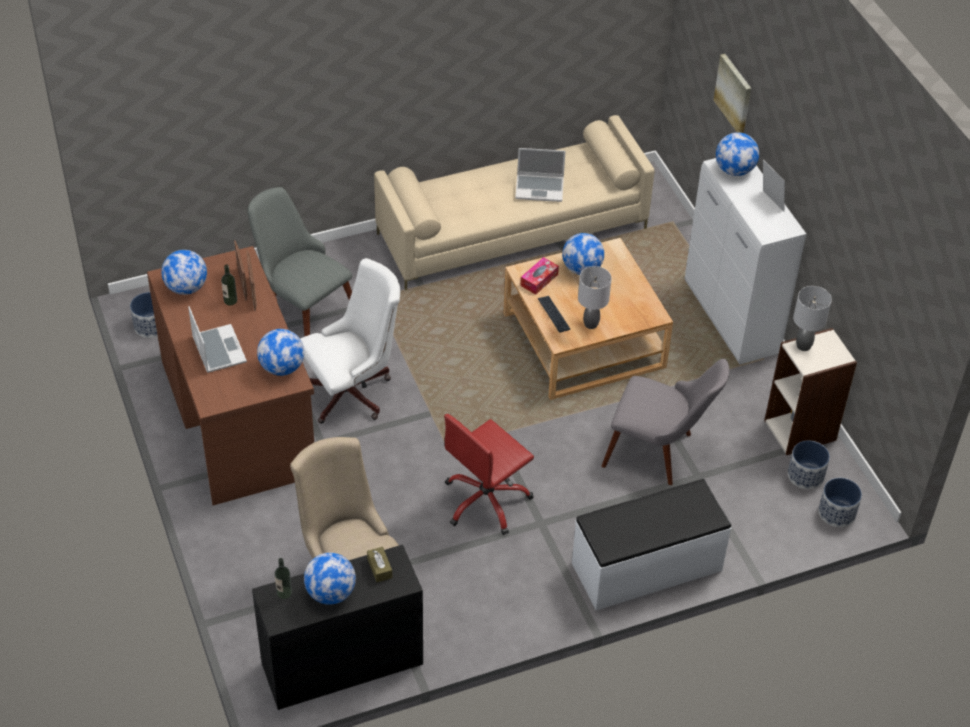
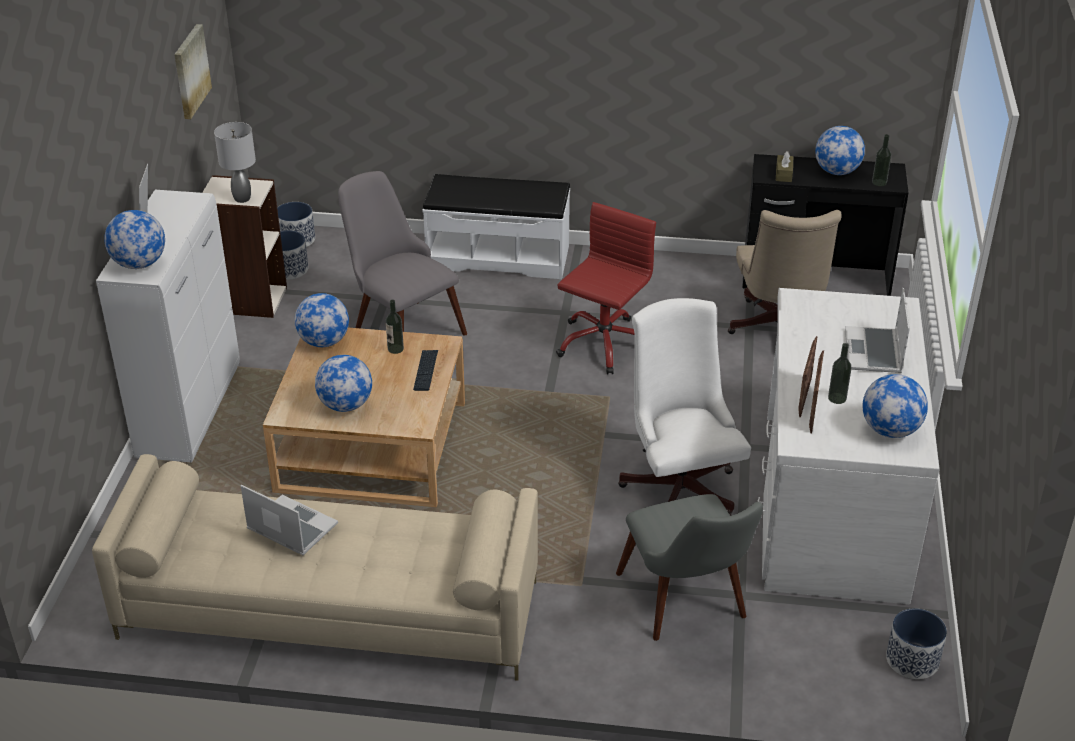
camera: 150 degrees left, 10 degrees down
(238, 416) = (831, 505): brown desk -> white desk
(282, 368) = (804, 314): globe -> globe (324, 342)
(353, 391) = (679, 485): white office chair -> white office chair turned 75 degrees clockwise
(486, 501) = (603, 344): red office chair -> red office chair turned 45 degrees counterclockwise
(539, 280) = (407, 410): tissue box -> none
(590, 324) = (395, 349): grey table lamp -> bottle
(734, 93) = (58, 267): picture -> picture (190, 71)

